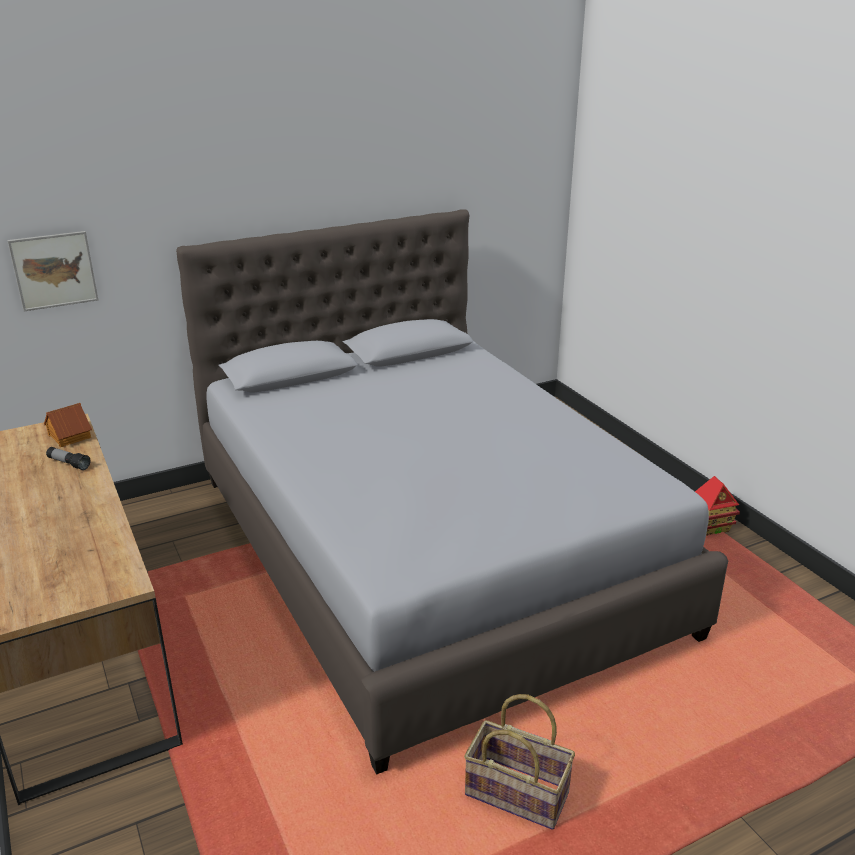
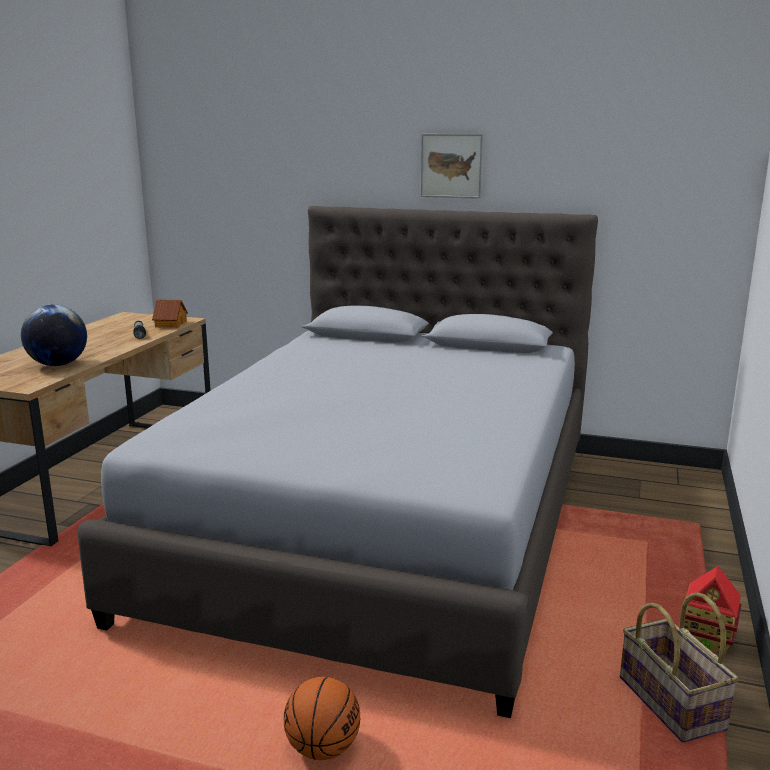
camera: 45 degrees right, 10 degrees down
(54, 270) = (231, 212): picture -> picture (451, 166)
(83, 542) = (58, 365): none -> globe
(518, 792) = (147, 705): basket -> basket (673, 703)
(656, 730) = (323, 748): none -> basketball

